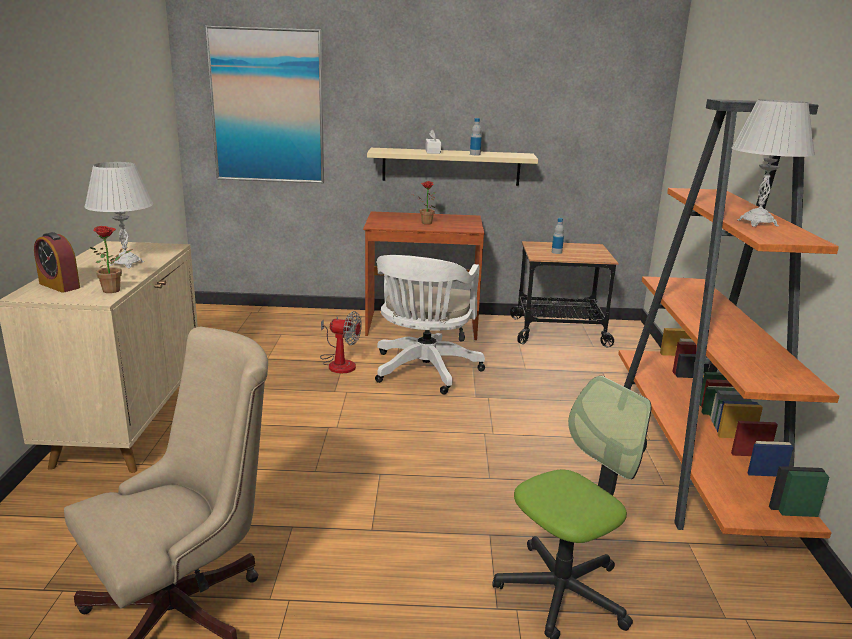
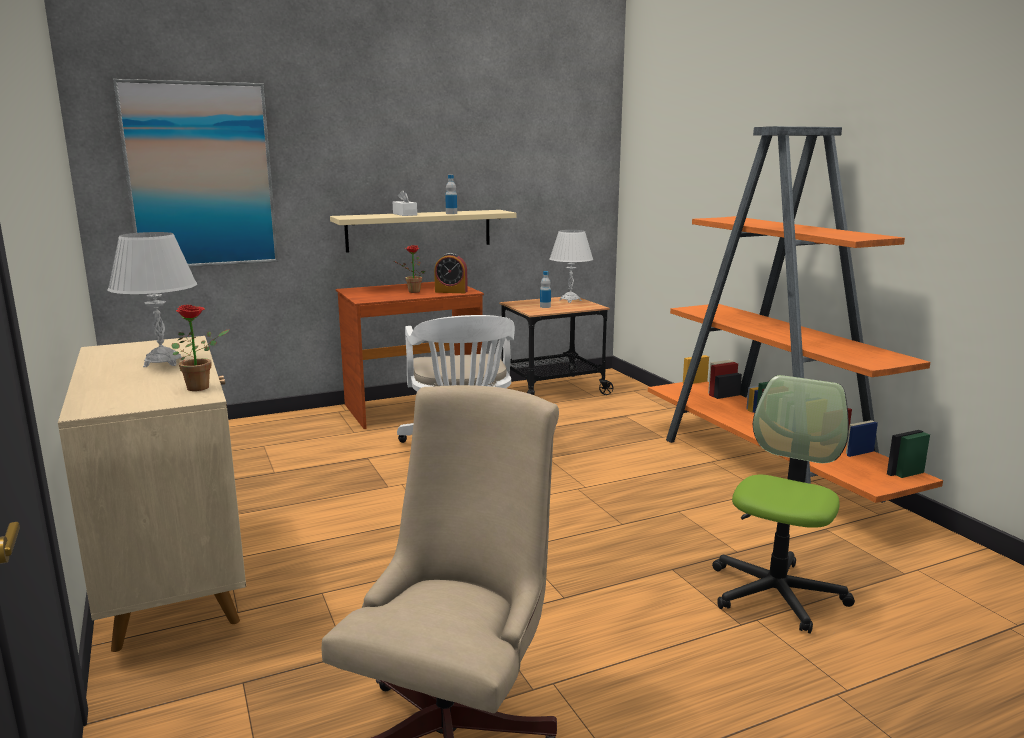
camera: 25 degrees left, 5 degrees down
(59, 285) = (117, 394): alarm clock -> alarm clock (451, 291)
(339, 363) = (363, 460): fan -> none
(757, 223) = (819, 231): white table lamp -> white table lamp (570, 300)

